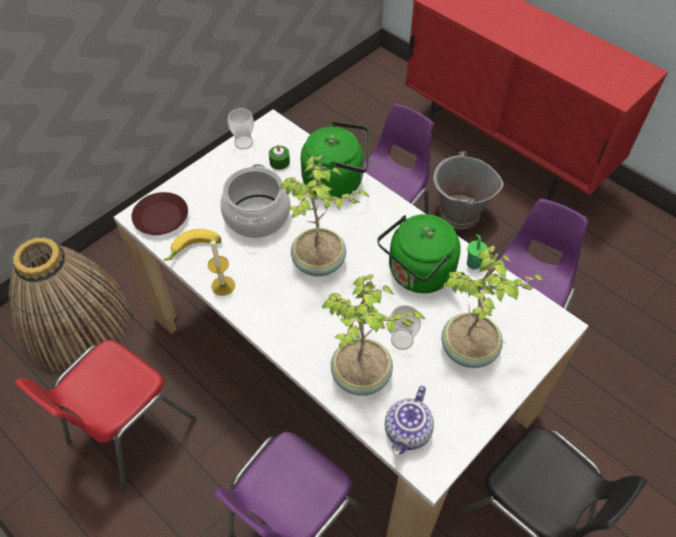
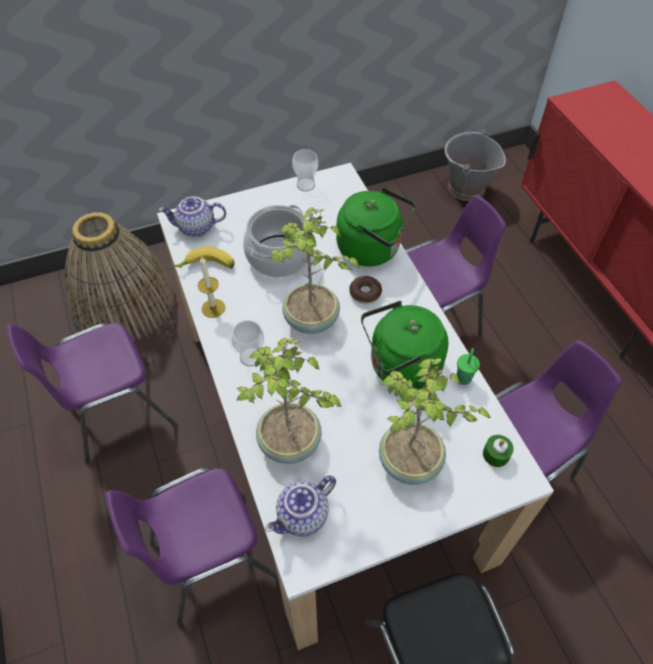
camera: 25 degrees right, 0 degrees up
(128, 432) = (116, 412): red chair -> purple chair
(162, 218) = (196, 228): brown plate -> teapot
(279, 162) = (328, 213): green candle -> green candle (496, 454)
(352, 222) = (365, 293): none -> donut
(402, 340) = (348, 424): cup -> cup (251, 357)
(459, 213) = (521, 332): grey bucket -> grey bucket (466, 188)

